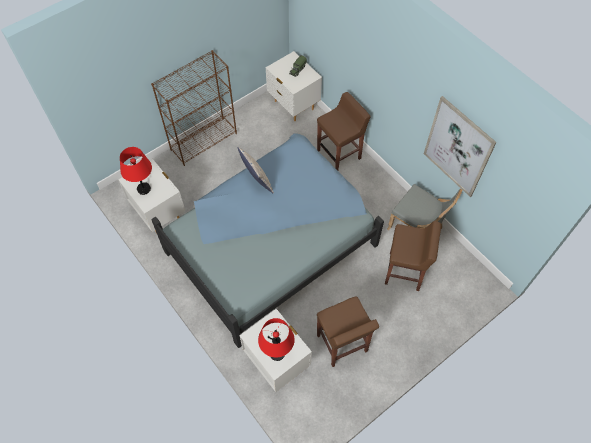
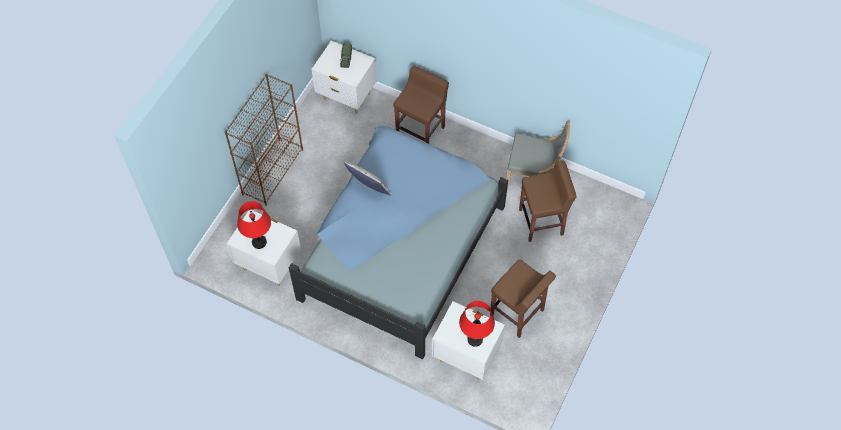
camera: 25 degrees left, 0 degrees up
(458, 147) = (554, 85): picture -> none

